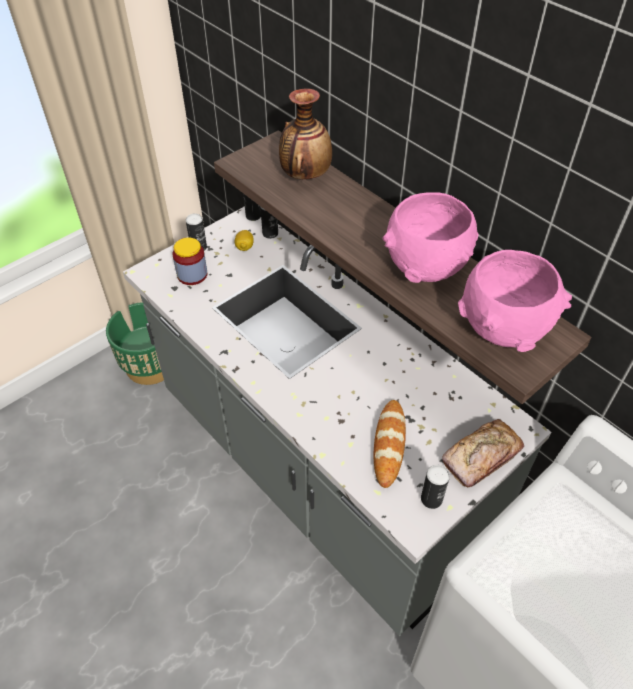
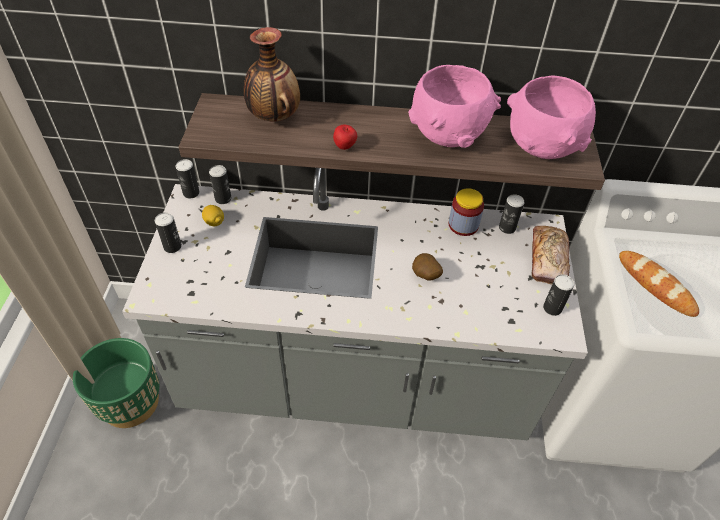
camera: 45 degrees left, 0 degrees up
(192, 274) = (194, 272): jar -> jar (463, 225)
(327, 228) = (345, 147): none -> apple
(352, 392) = (425, 276): none -> potato
(389, 444) = (489, 293): bread -> bread (655, 285)
(477, 405) = (507, 228): none -> can

